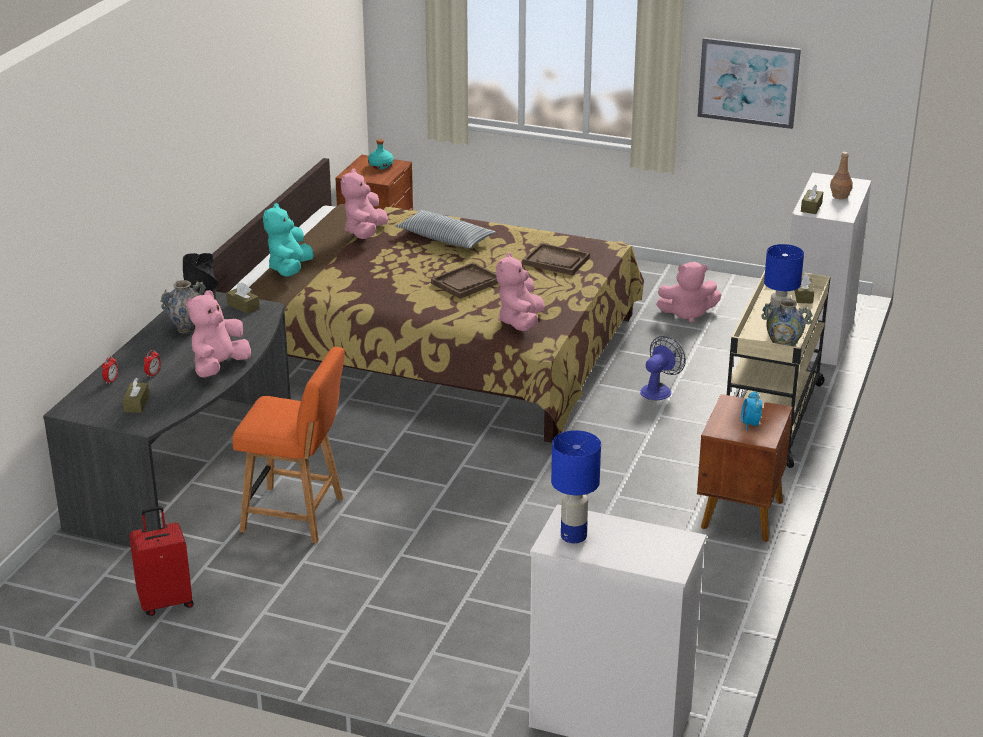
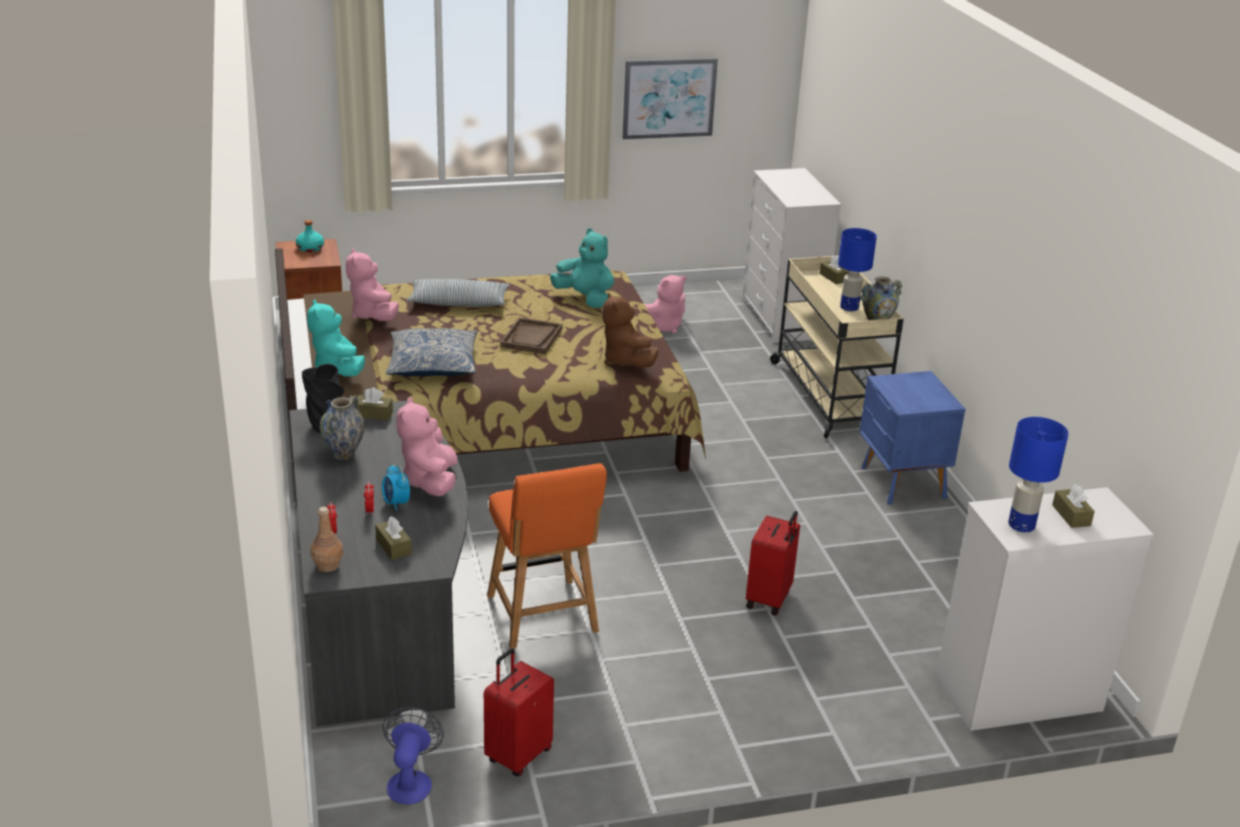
camera: 35 degrees left, 0 degrees up
(297, 515) = (543, 617): orange chair -> orange chair turned 90 degrees clockwise
(361, 283) = (432, 364): none -> pillow
(491, 566) = (770, 599): none -> red suitcase
(520, 322) = (625, 361): pink plush toy -> brown plush toy
(556, 261) = (585, 299): brown tray -> turquoise plush toy
(659, 389) = (717, 398): fan -> fan (411, 780)
(740, 515) = (902, 483): brown nightstand -> blue nightstand
(750, 424) = (922, 394): alarm clock -> alarm clock (396, 503)
(811, 207) = (794, 198): brown tissue box -> brown tissue box (1071, 515)
(840, 196) = (801, 185): brown bottle -> brown bottle (328, 565)

